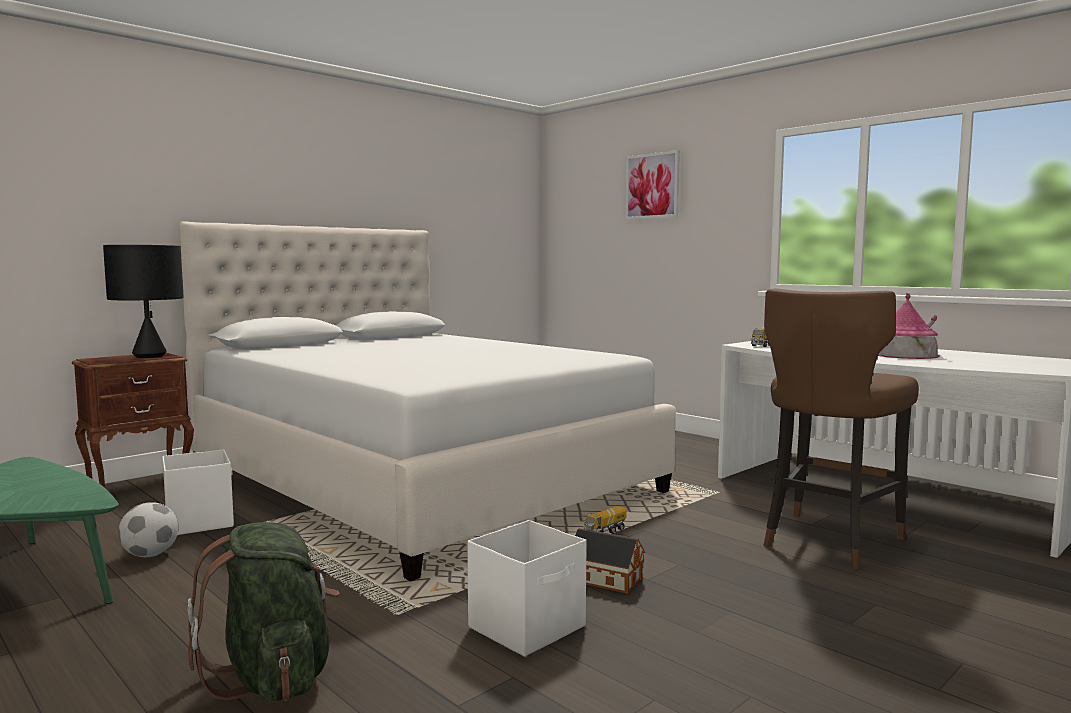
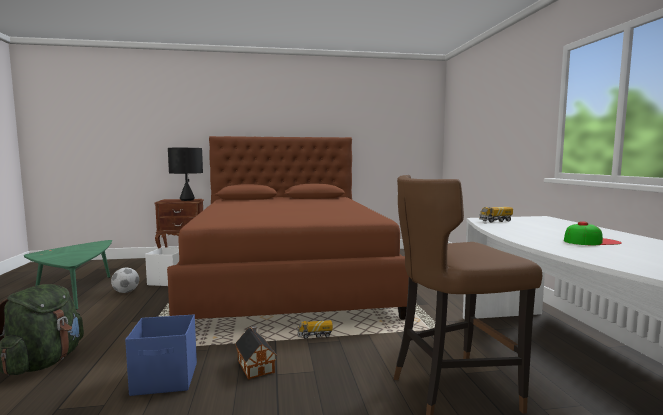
camera: 35 degrees right, 0 degrees up
(420, 479) = (288, 280): white bed -> brown bed
(528, 627) = (166, 379): white storage box -> blue storage box
(652, 186) = (493, 100): picture -> none
(904, 355) = (591, 241): toy house -> cap

